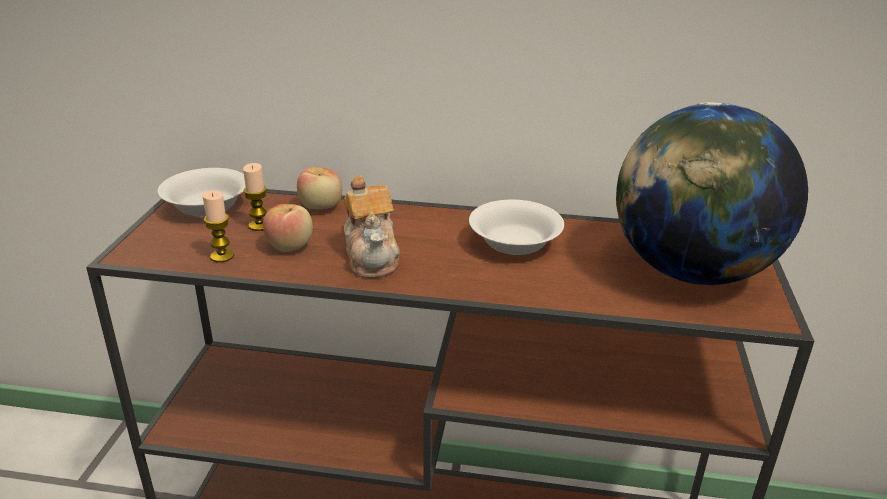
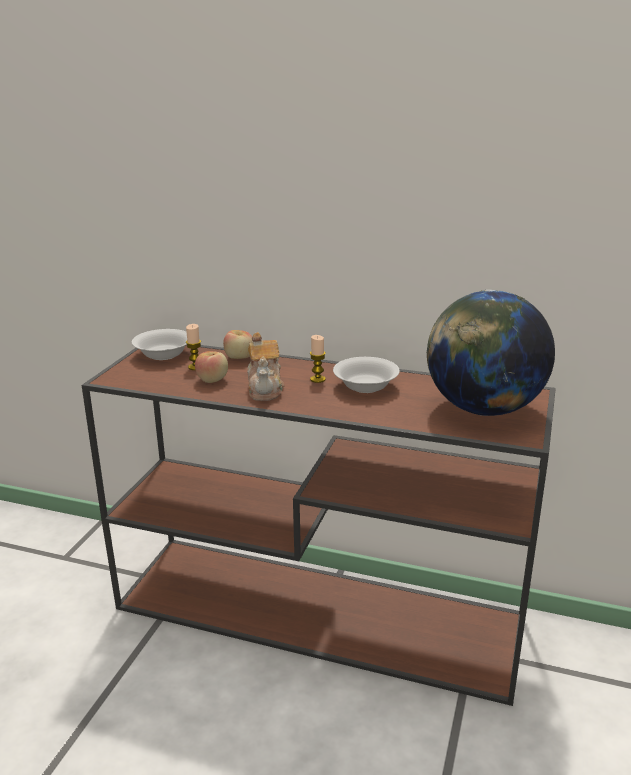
camera: 10 degrees right, 5 degrees down
(222, 256) = (167, 383): candle -> candle (317, 379)

